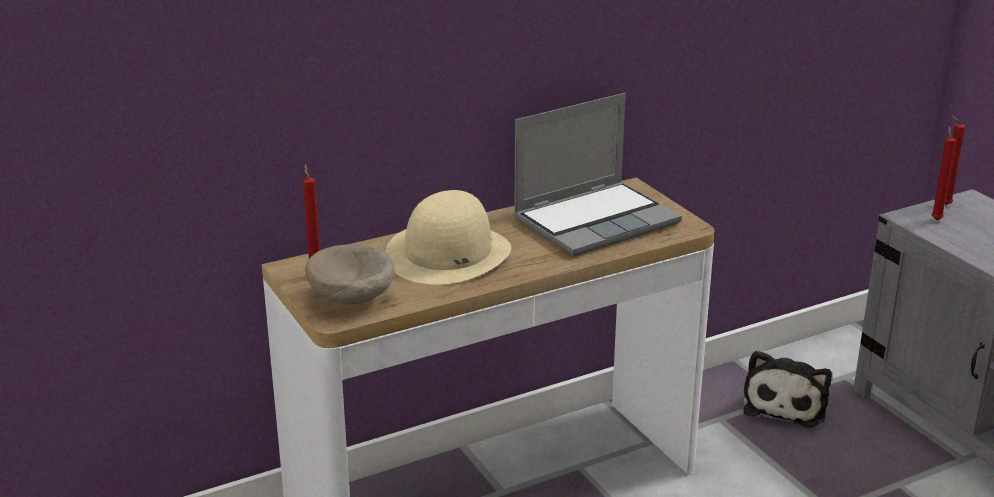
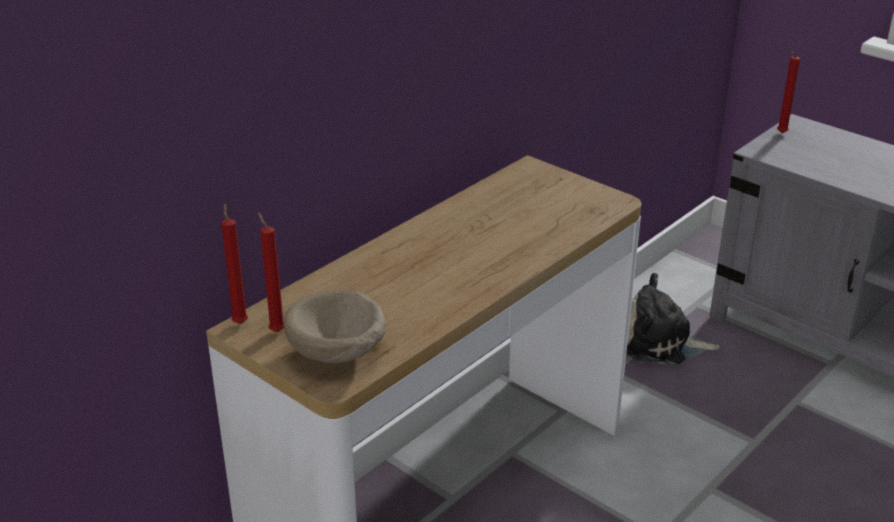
camera: 20 degrees left, 5 degrees up
(448, 254) = (403, 277): beige hat -> none
(596, 220) = (524, 210): laptop -> none
(786, 404) = (661, 343): plush toy -> plush toy turned 105 degrees clockwise
(936, 219) = (784, 149): red candle -> red candle (240, 322)

